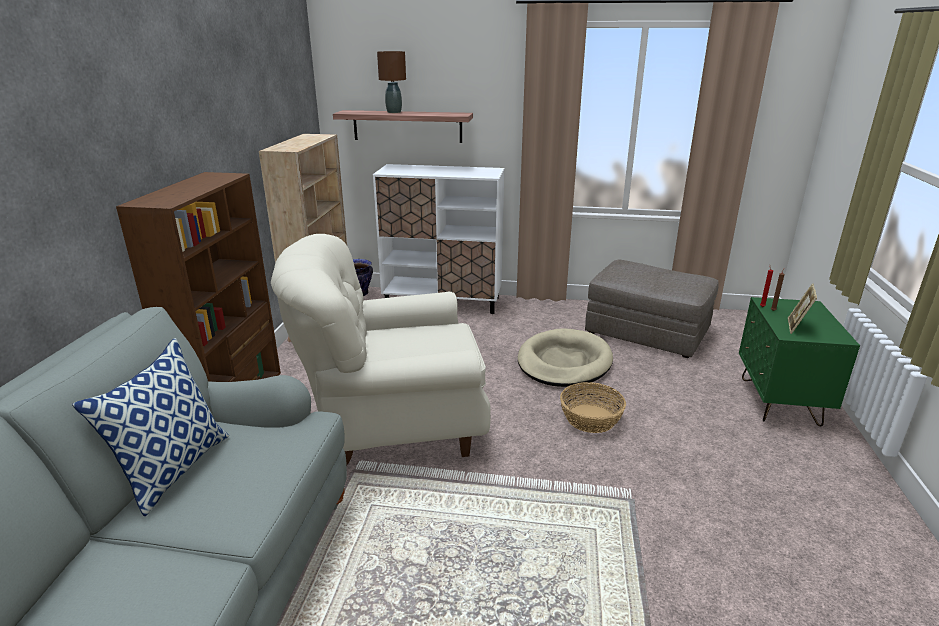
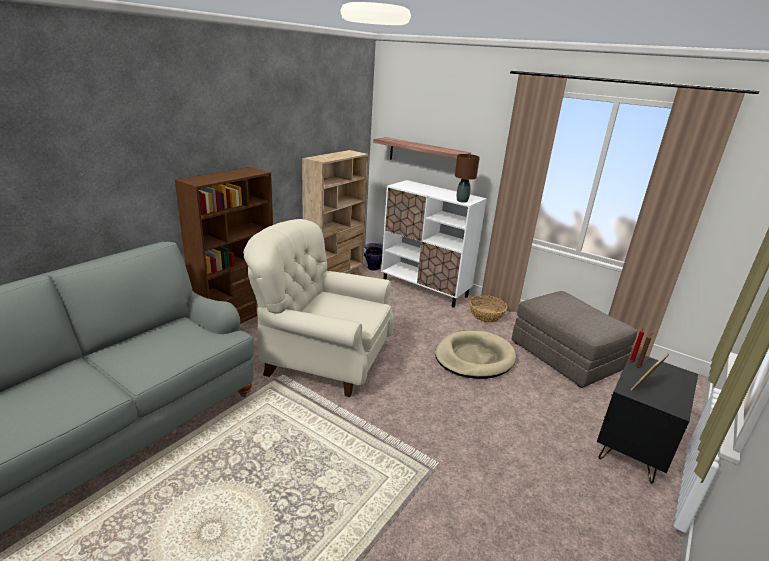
camera: 25 degrees right, 0 degrees up
(174, 469) = (142, 336): pillow -> none
(393, 112) = (415, 143): brown table lamp -> brown table lamp (462, 201)
(591, 418) = (456, 404): basket -> basket (486, 315)
(779, 402) = (631, 450): green nightstand -> black nightstand

